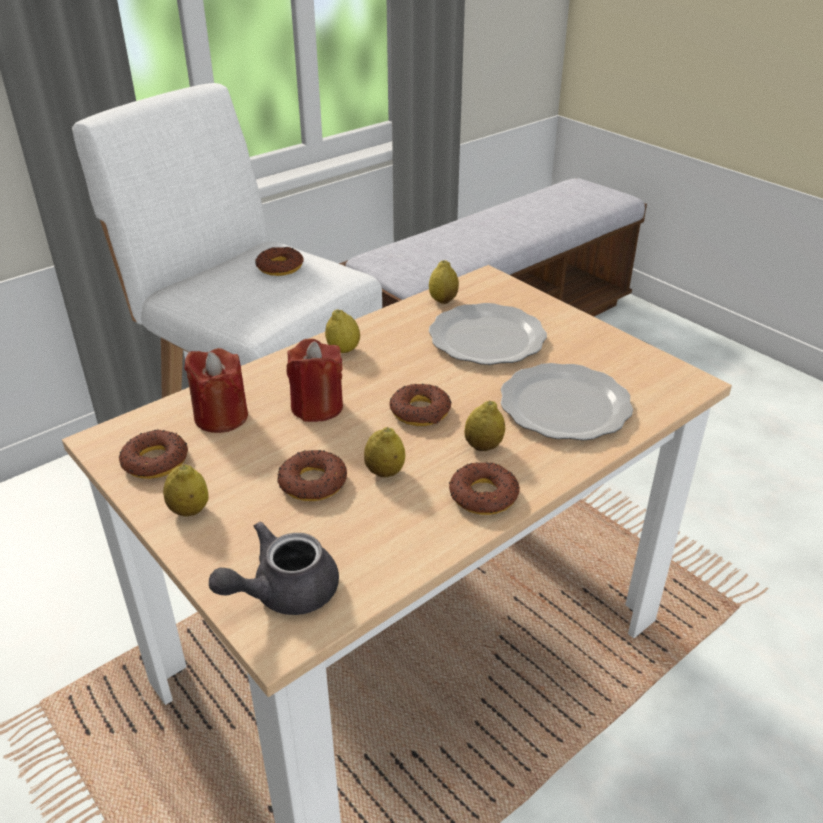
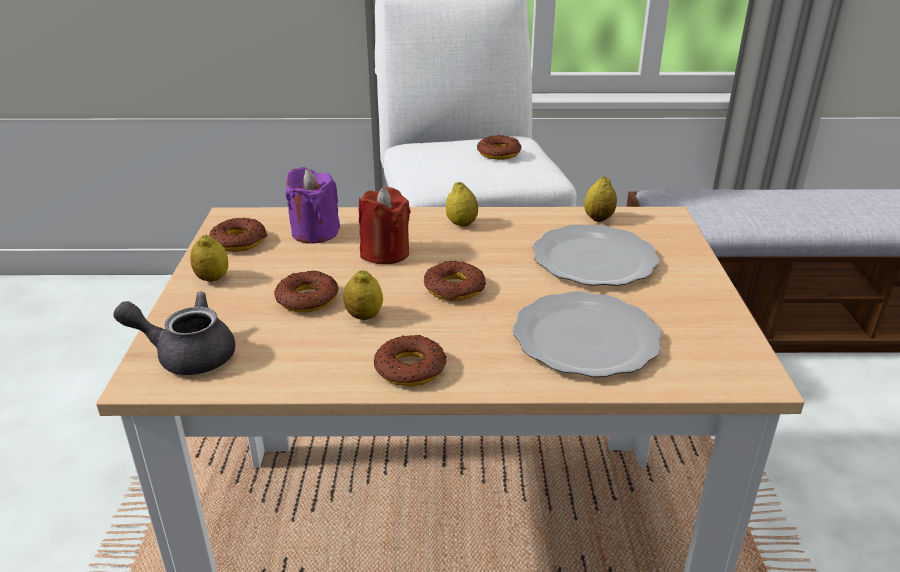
camera: 40 degrees right, 5 degrees down
(221, 417) = (315, 232): red candle -> purple candle
(483, 446) = (465, 335): lemon -> none

